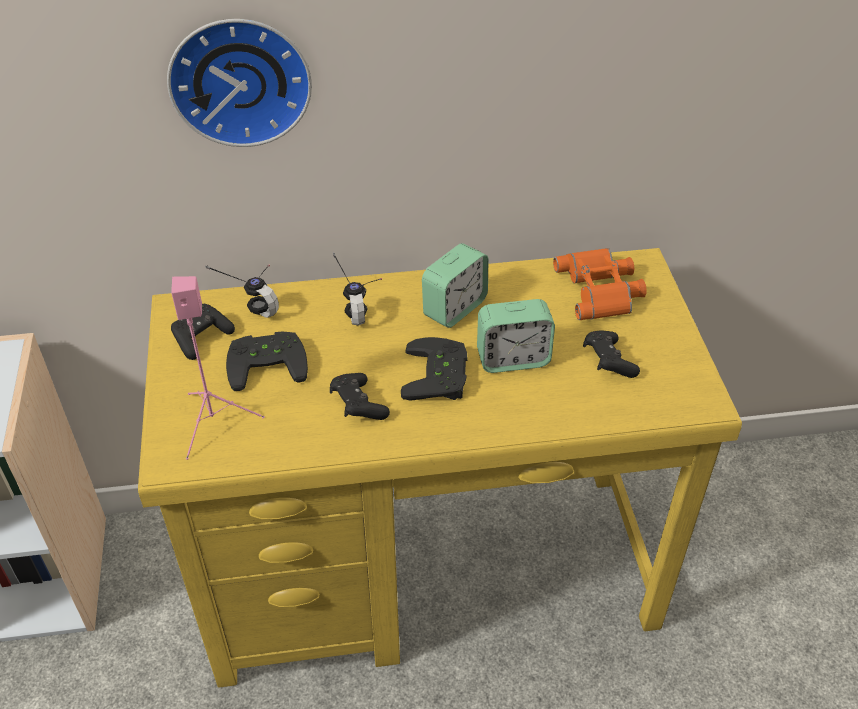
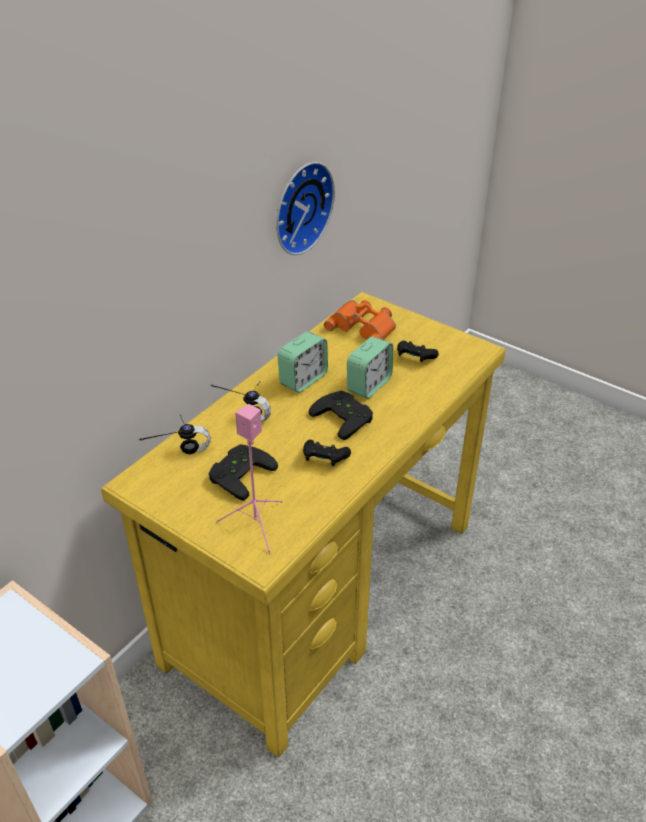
camera: 45 degrees left, 5 degrees down
(202, 338) = (177, 488): black game controller -> none
(240, 79) = (139, 273): wall clock -> wall clock (299, 207)
(454, 308) = (303, 379): alarm clock -> alarm clock turned 45 degrees clockwise

